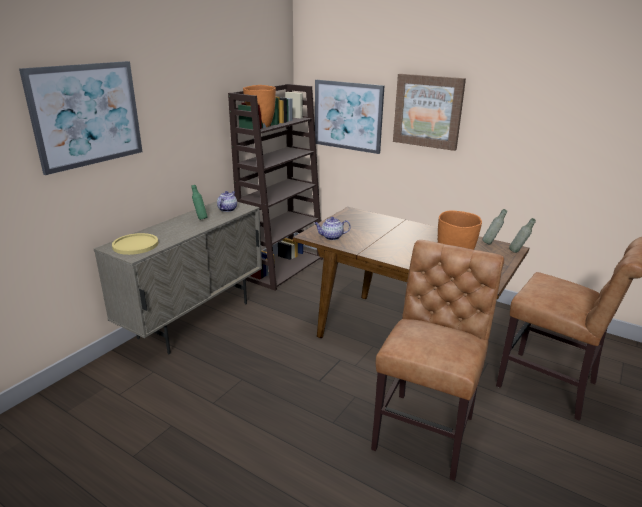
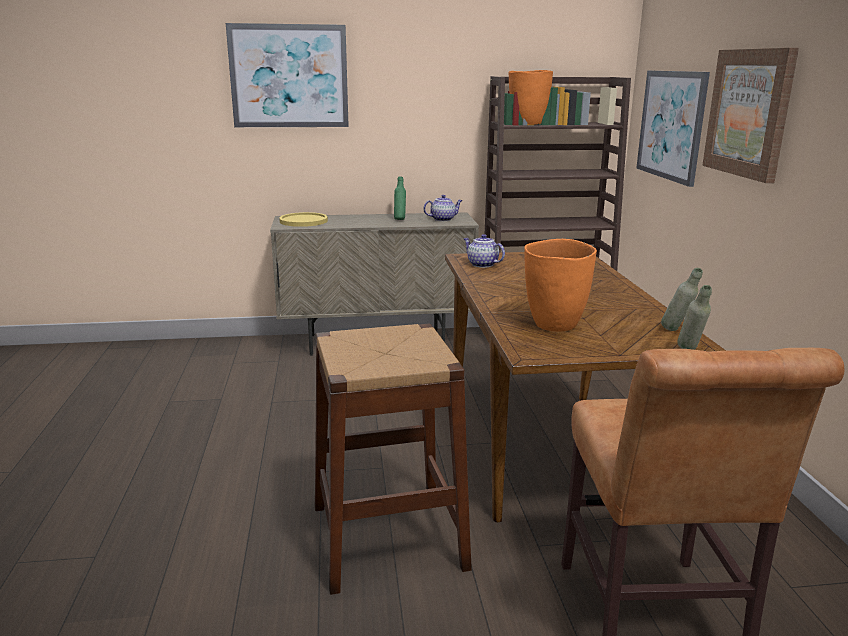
camera: 50 degrees right, 5 degrees down
(426, 429) = (388, 536): brown chair -> brown stool

